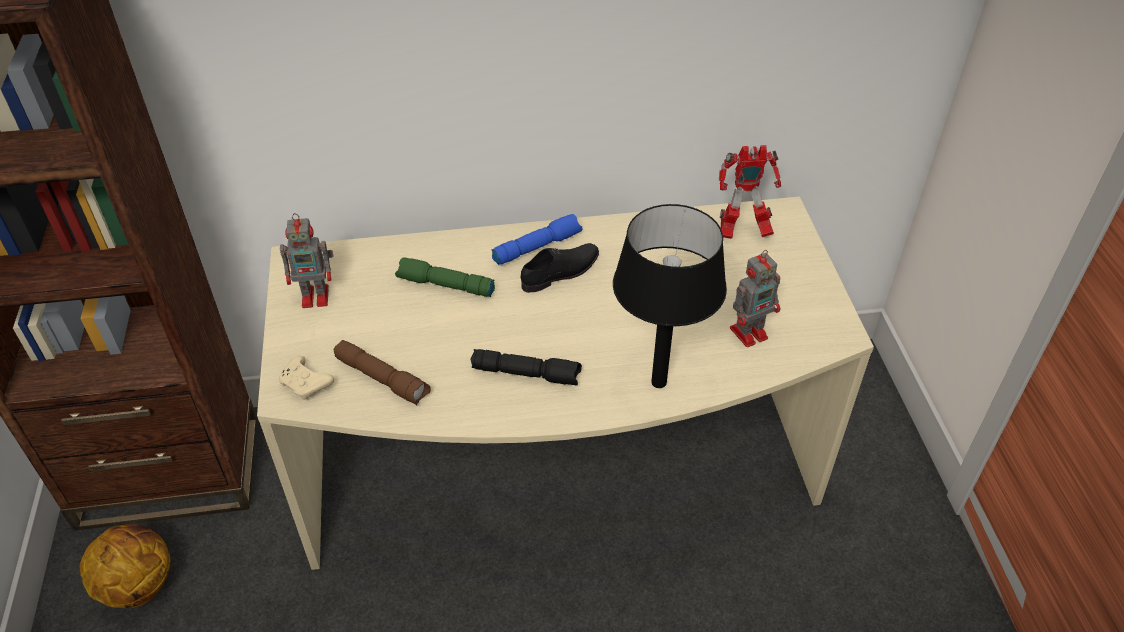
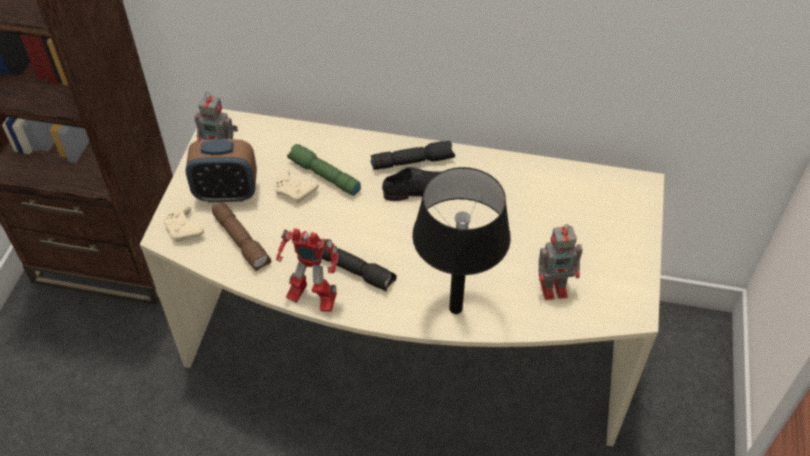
camera: 20 degrees right, 5 degrees up
(138, 584) = (60, 338): basketball -> none
(339, 332) = (226, 193): none -> alarm clock
(420, 310) = (295, 191): none -> beige game controller
(537, 246) = (413, 161): blue flashlight -> black flashlight
(741, 232) = (594, 194): toy robot -> toy robot (311, 298)

